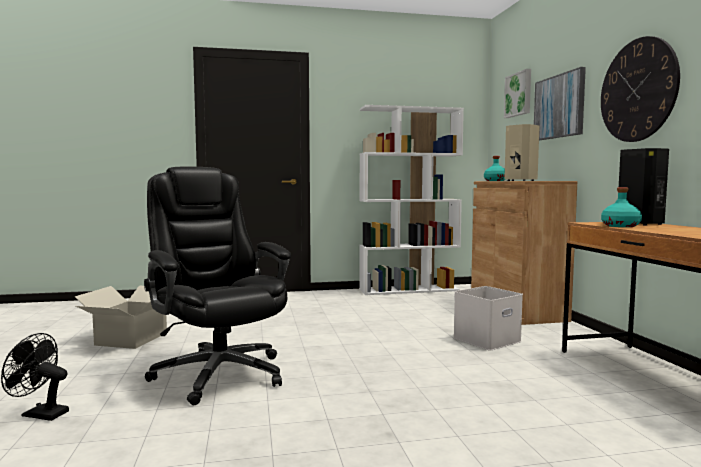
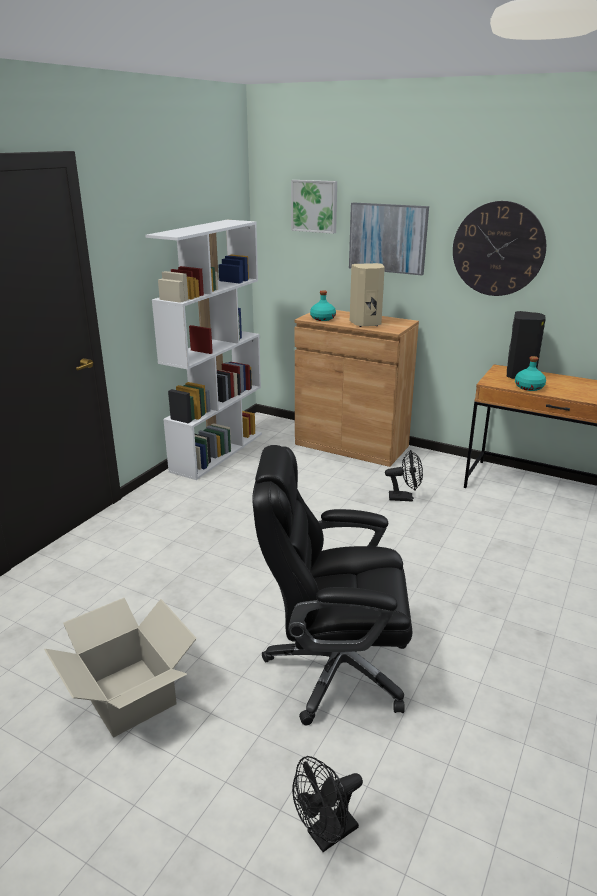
camera: 50 degrees left, 20 degrees up
(486, 339) = (405, 498): white storage box -> black fan

